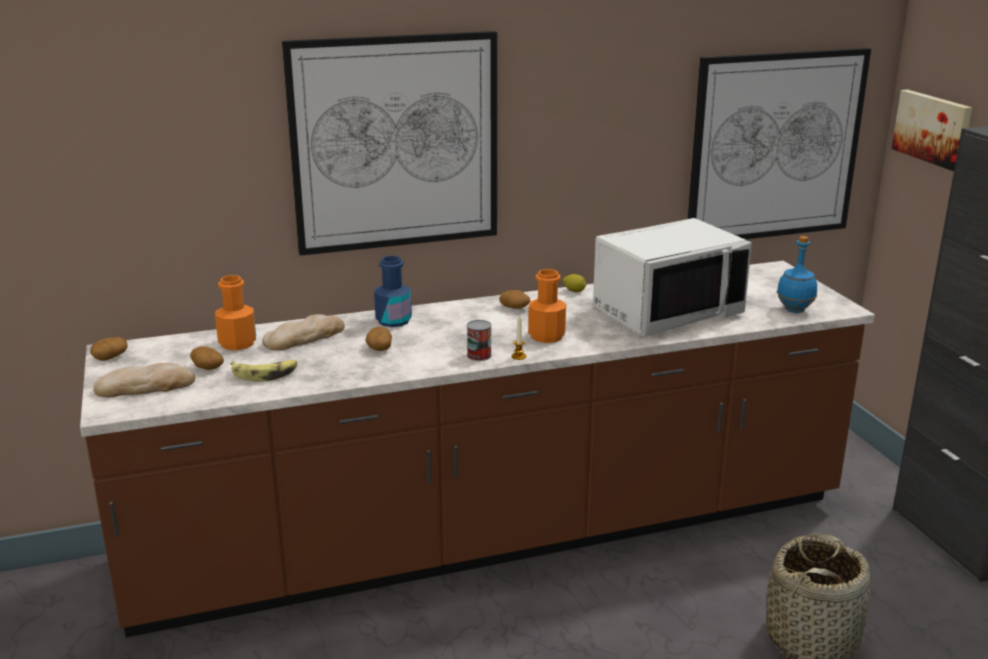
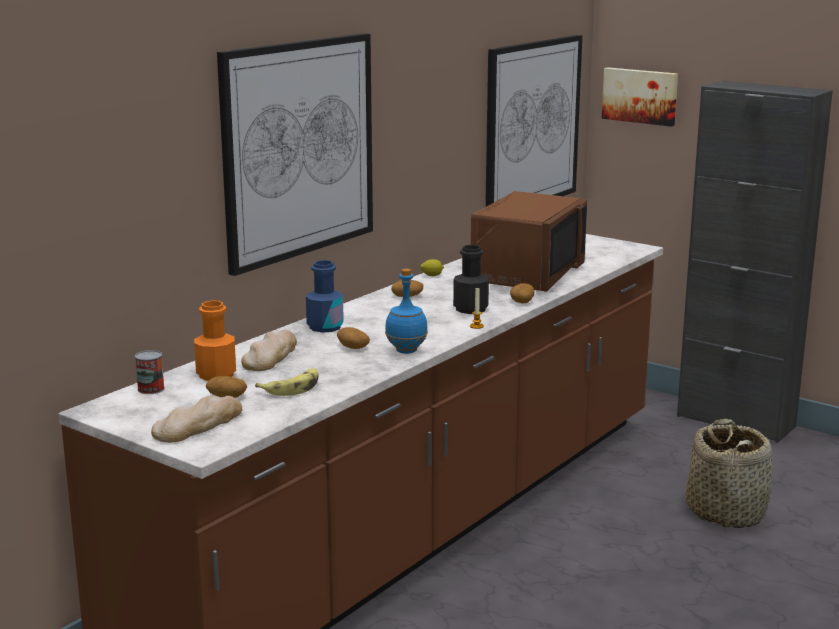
camera: 35 degrees left, 5 degrees down
(110, 357) = (109, 414): potato -> potato (522, 301)
(479, 355) = (445, 333): can -> can (151, 389)
(546, 336) = (470, 309): orange bottle -> black bottle
(666, 311) = (526, 274): white microwave -> brown microwave
(794, 310) = (609, 255): blue bottle -> blue bottle (405, 351)

